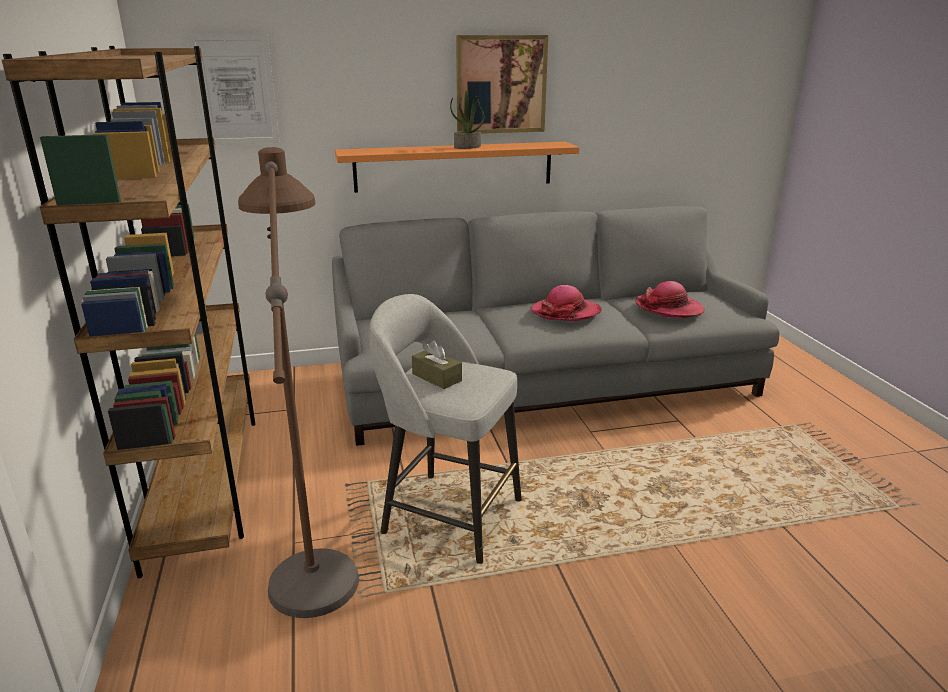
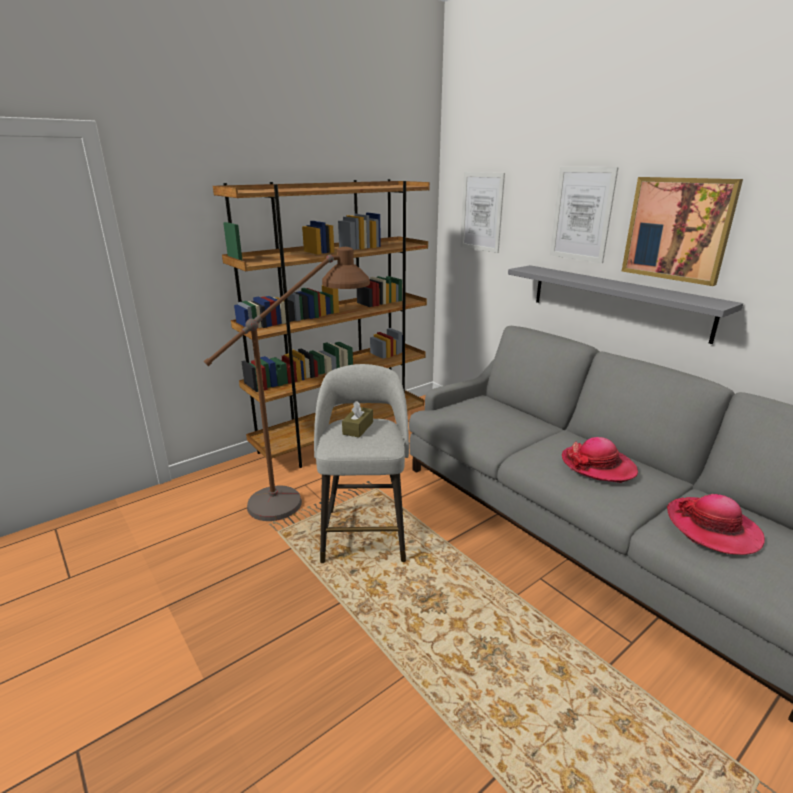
camera: 65 degrees right, 0 degrees up
(395, 79) = (582, 214): none -> picture
(454, 166) = (616, 301): orange shelf -> grey shelf
(467, 147) = (618, 284): potted plant -> none

